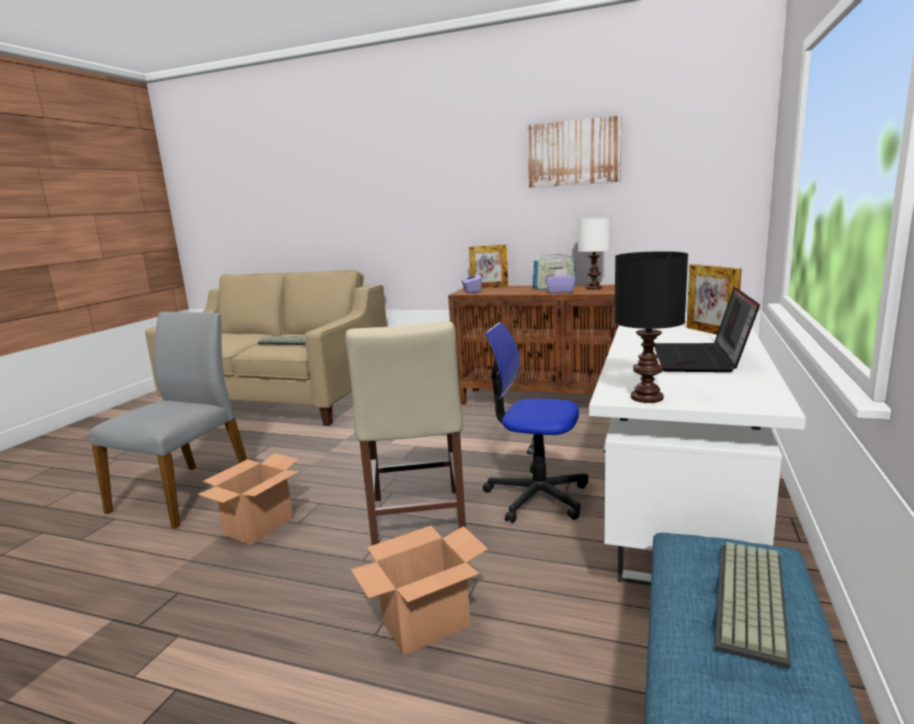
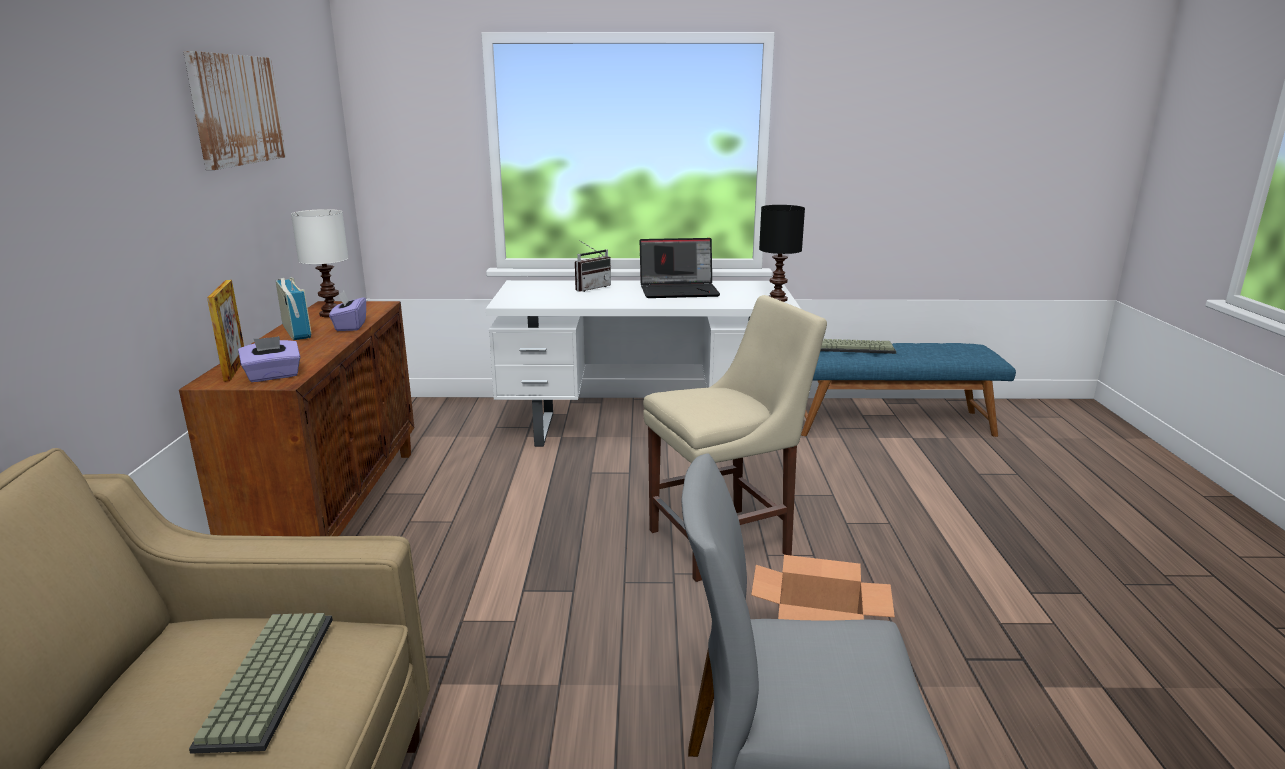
camera: 110 degrees left, 5 degrees up
(425, 625) = (860, 505): cardboard box -> none
(536, 496) = (643, 485): office chair -> none
(710, 332) = (590, 288): picture frame -> radio

